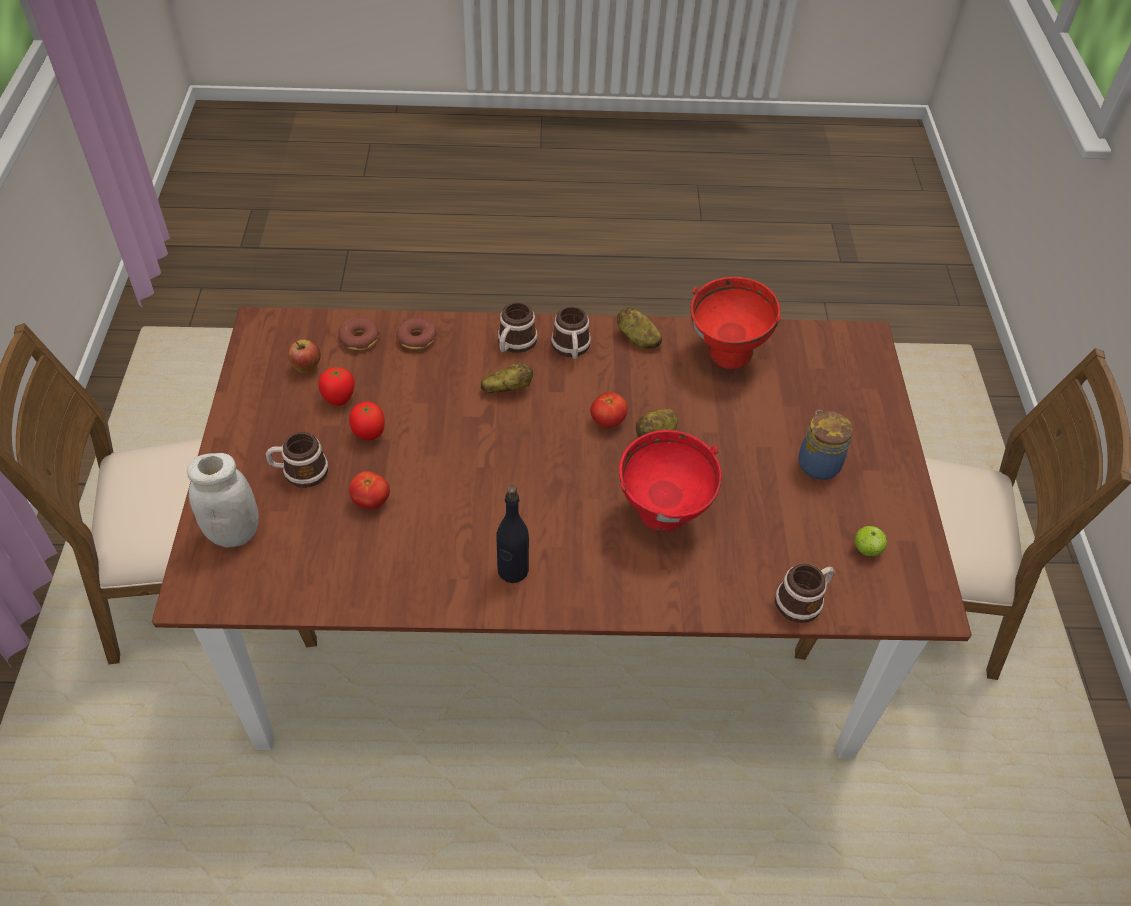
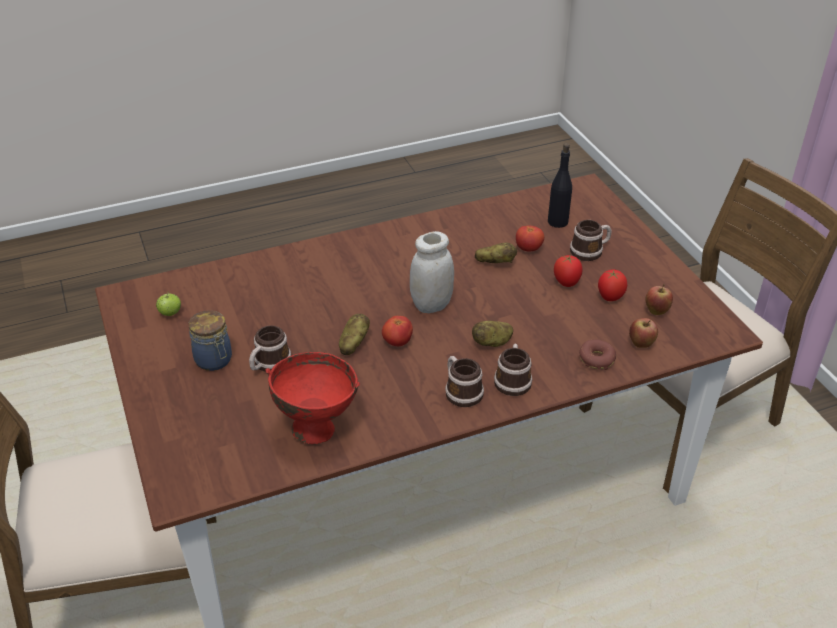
camera: 160 degrees right, 10 degrees down
(233, 533) = (595, 214): white jar -> white jar (431, 305)
(359, 339) = (641, 344): donut -> apple
(512, 571) = (411, 240): black bottle -> black bottle (557, 221)
(637, 339) = (407, 419): potato -> potato (495, 262)
(664, 518) = (325, 293): red bowl -> none
(803, 600) = (214, 274): mug -> mug (269, 364)

